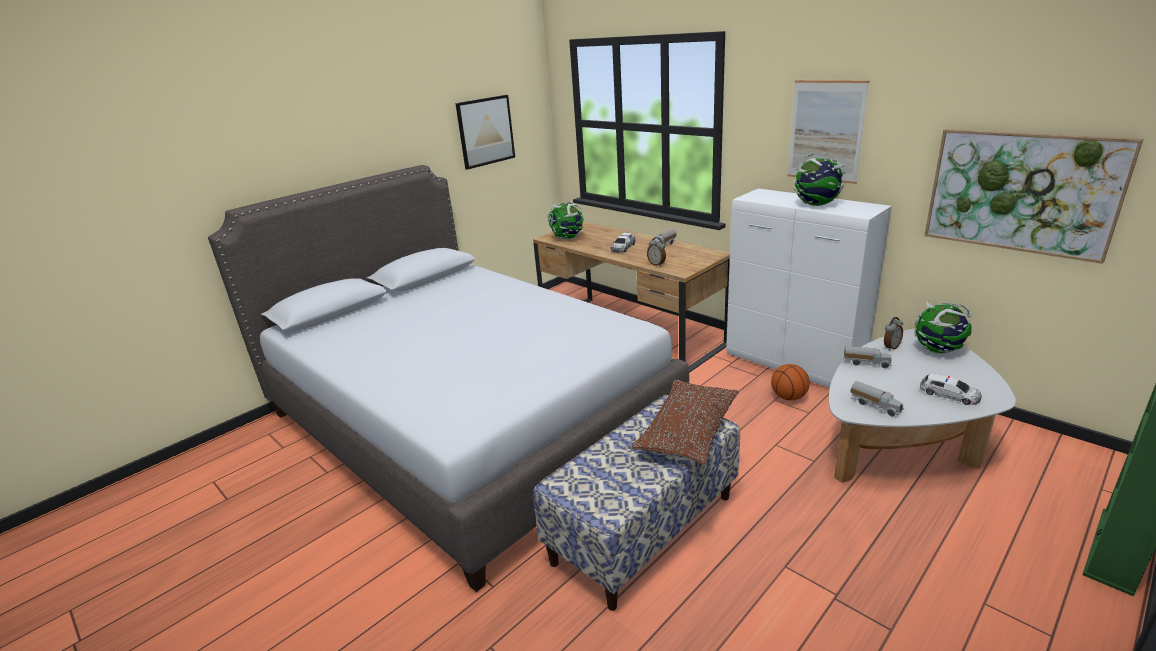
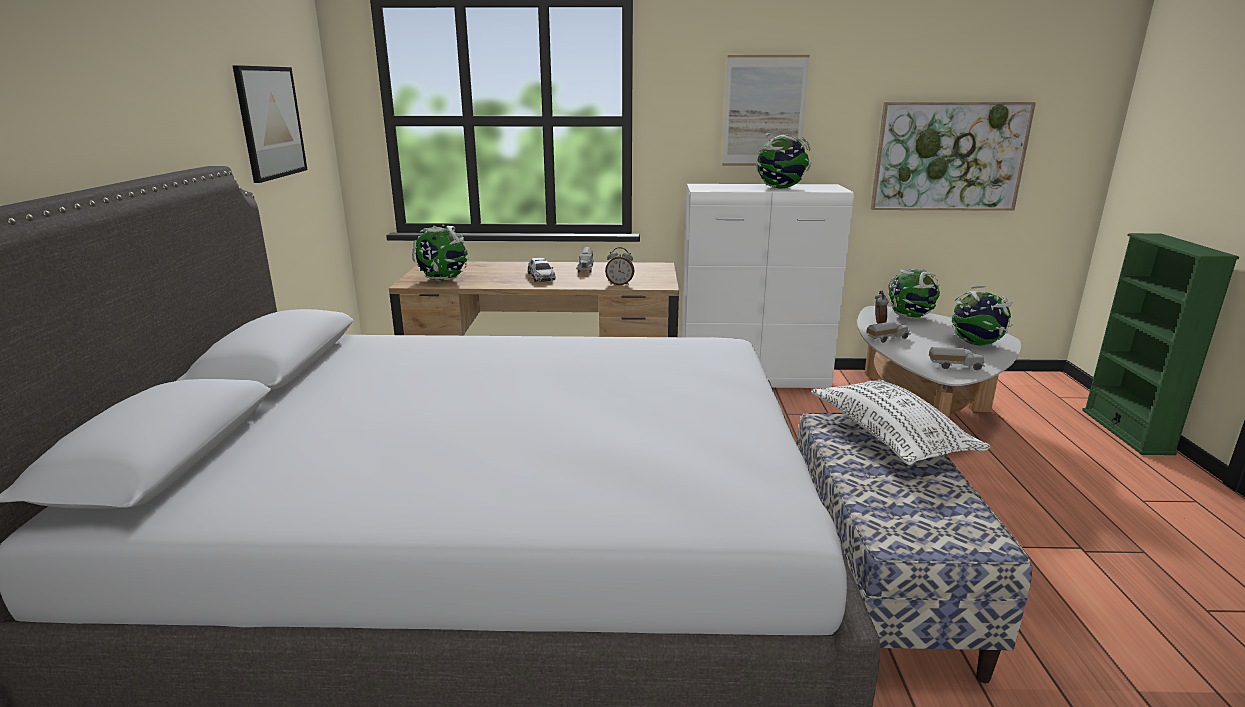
camera: 45 degrees left, 5 degrees down
(688, 432) = (890, 436): brown pillow -> white pillow
(788, 397) = (794, 407): basketball -> none
(949, 394) = (976, 344): toy car -> globe

